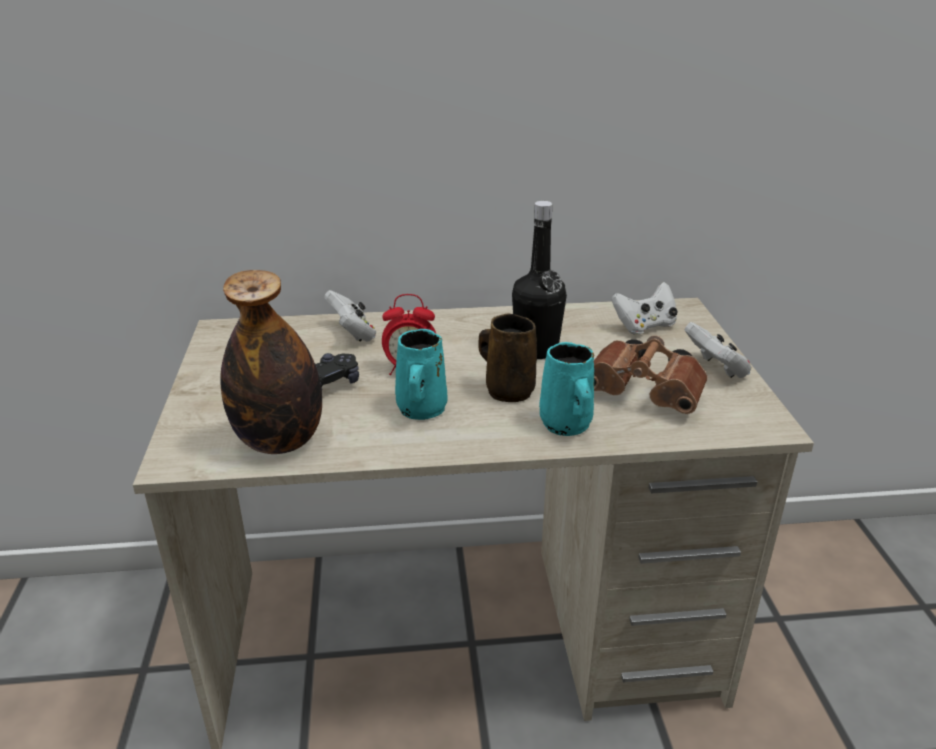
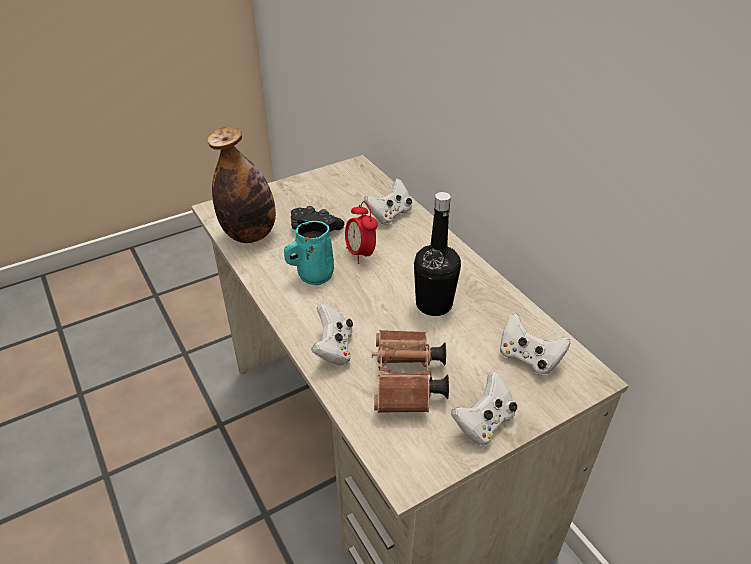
camera: 65 degrees right, 10 degrees up
(507, 390) = (364, 306): brown mug -> none
(566, 425) = (334, 349): turquoise mug -> white game controller

